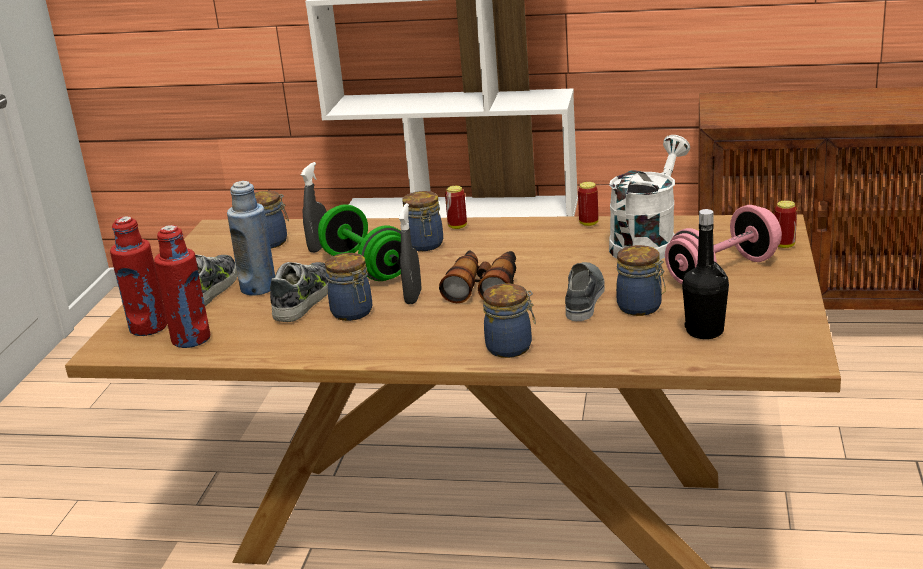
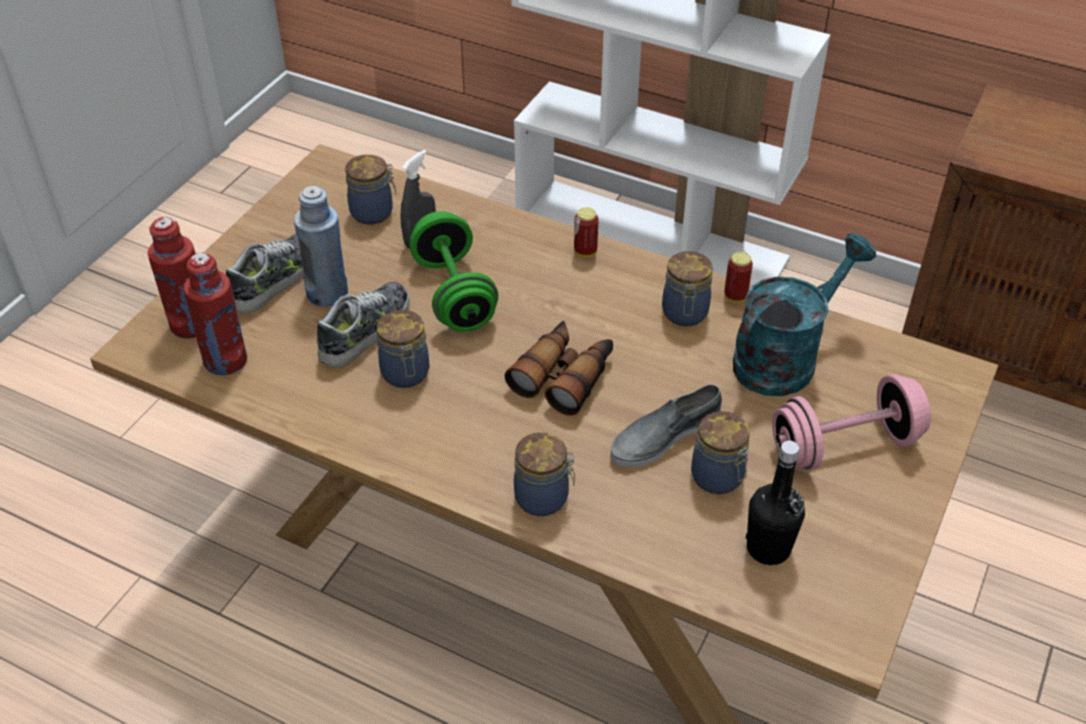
camera: 15 degrees right, 20 degrees up
(413, 297) = (480, 368): grey spray bottle -> none
(425, 245) = (534, 276): jar -> jar (685, 314)
(584, 297) = (664, 436): grey shoe -> grey shoe turned 150 degrees counterclockwise
(647, 242) = (785, 357): white watering can -> turquoise watering can
(784, 245) = (943, 419): can -> none

